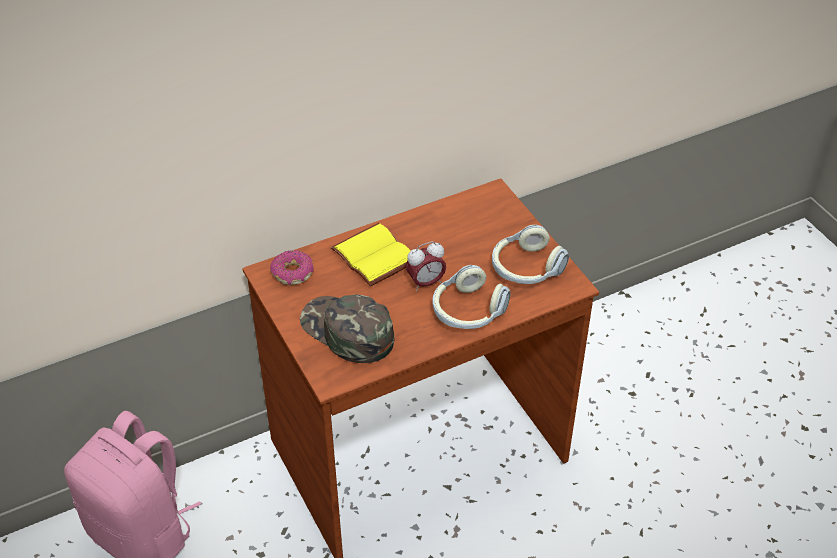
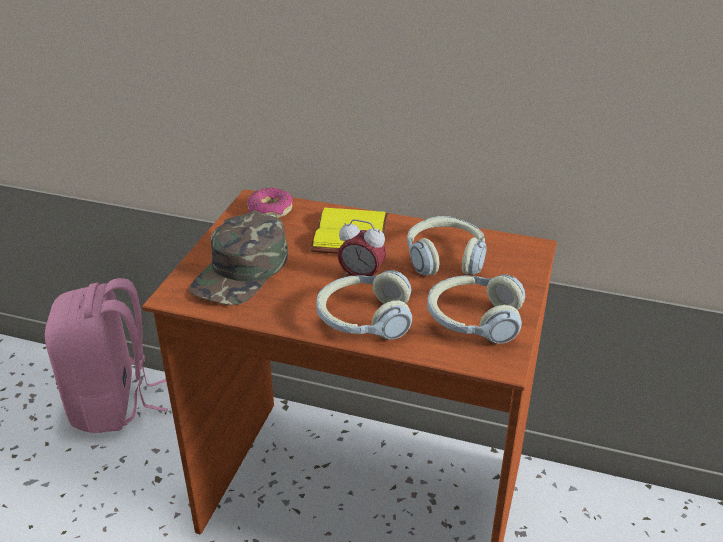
camera: 45 degrees right, 10 degrees down
(347, 331) = (242, 271): green cap -> green cap turned 150 degrees counterclockwise
(455, 234) = (445, 258): none -> headphones

